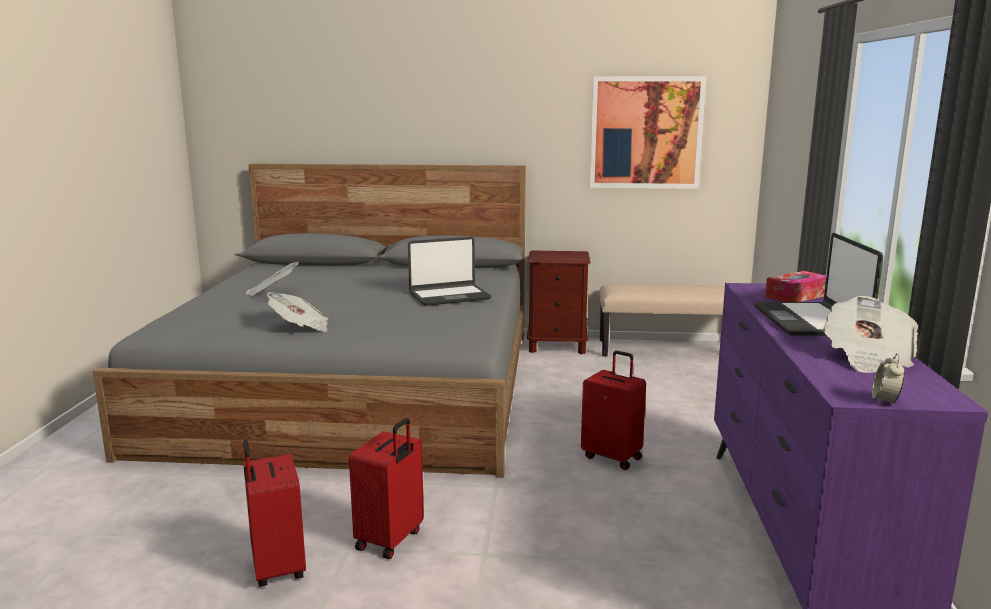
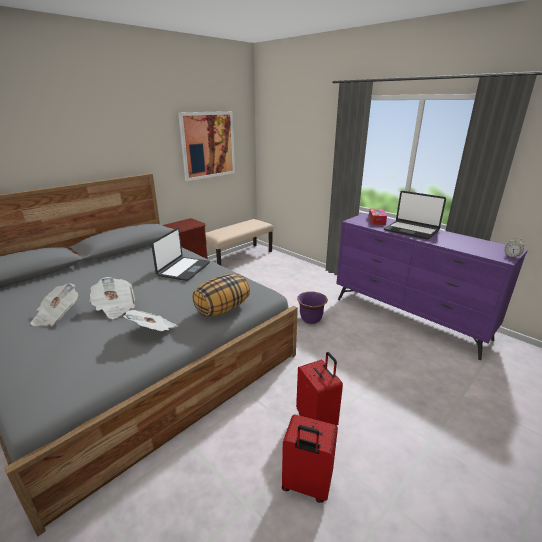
camera: 50 degrees left, 10 degrees up
(391, 336) = (222, 309): none -> pillow
(612, 457) = (311, 319): red suitcase -> purple planter
(867, 358) = (463, 241): newspaper -> newspaper (115, 307)

